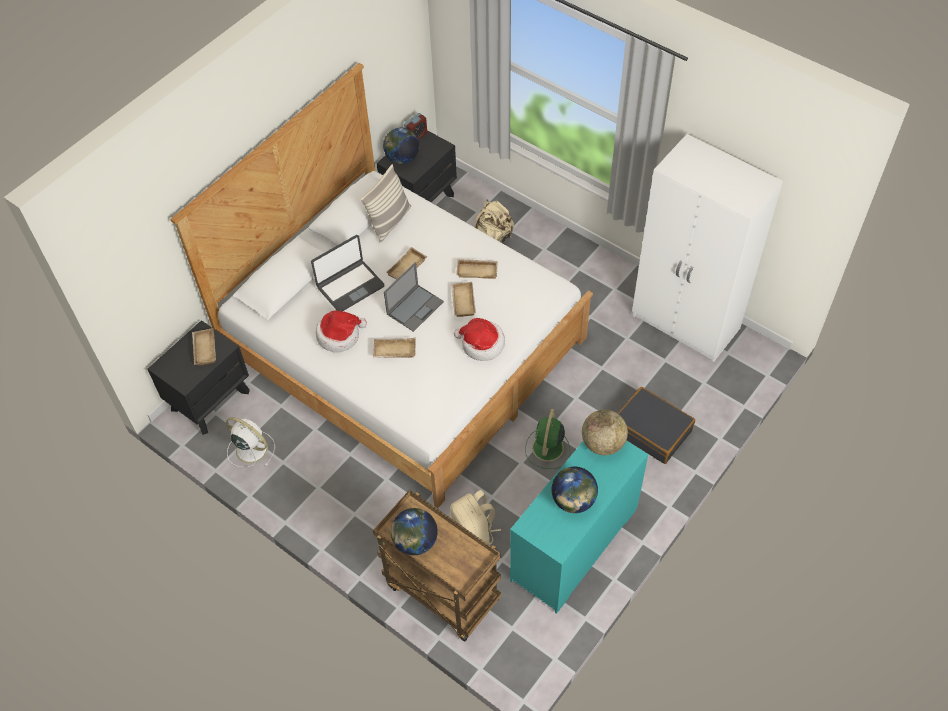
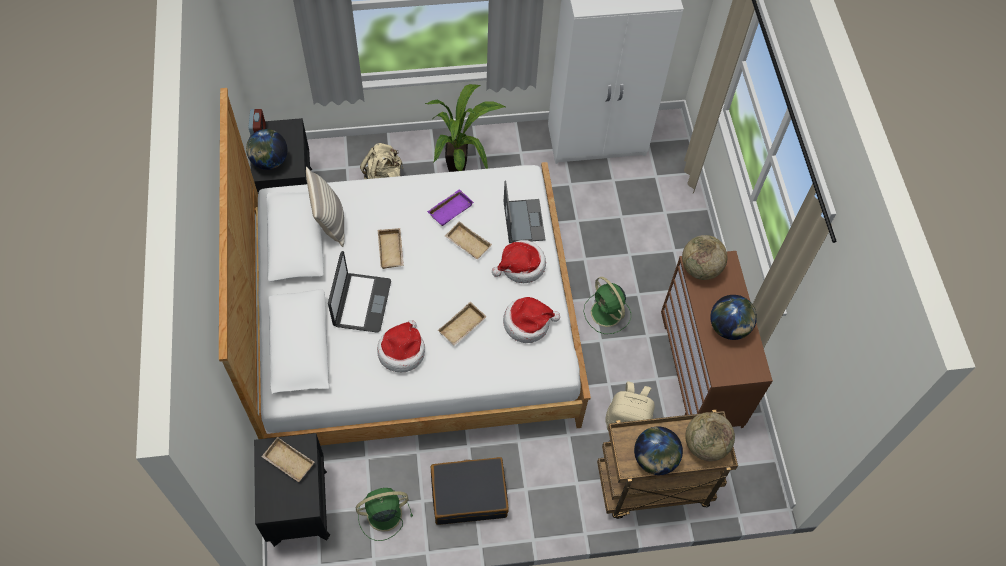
camera: 50 degrees left, 5 degrees up
(250, 448) = (382, 514): white fan -> green fan
(415, 307) = (437, 278): laptop -> laptop (523, 220)
(440, 384) = (528, 323): none -> hat
(462, 565) = (705, 445): none -> globe
(477, 270) = (450, 209): beige tray -> purple tray
(558, 267) = (461, 166): none -> potted plant
(575, 546) = (702, 368): turquoise dresser -> brown dresser
(652, 430) = (660, 240): black suitcase -> black suitcase (469, 494)

